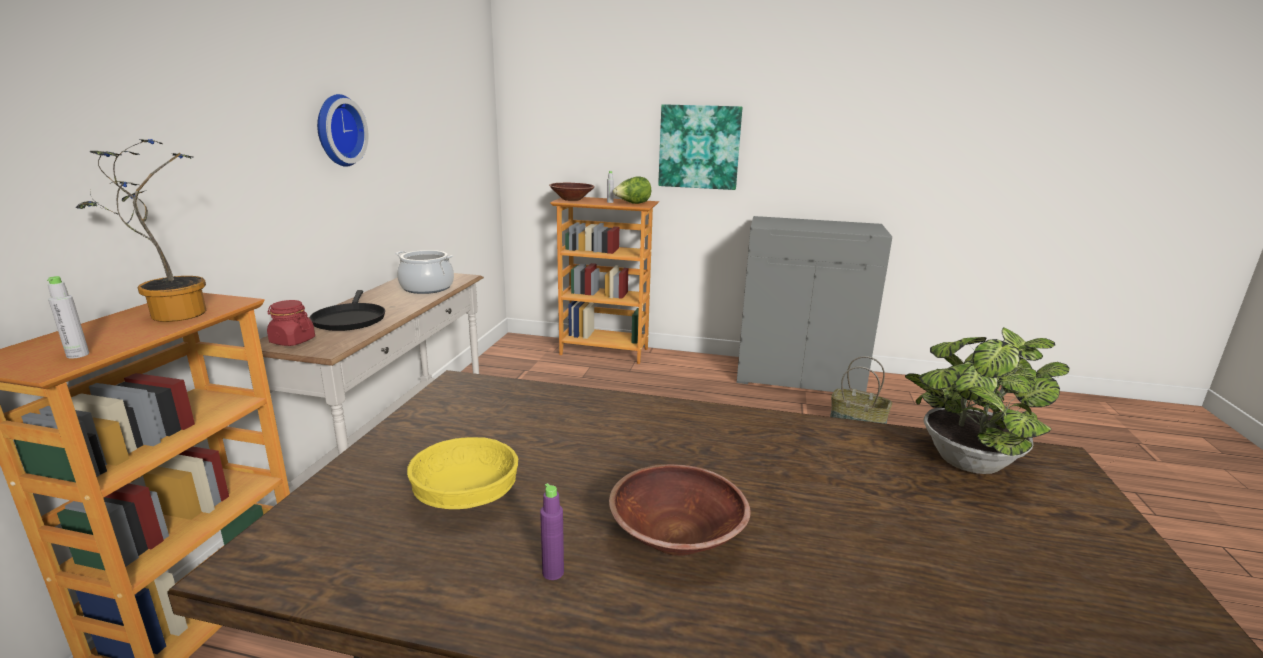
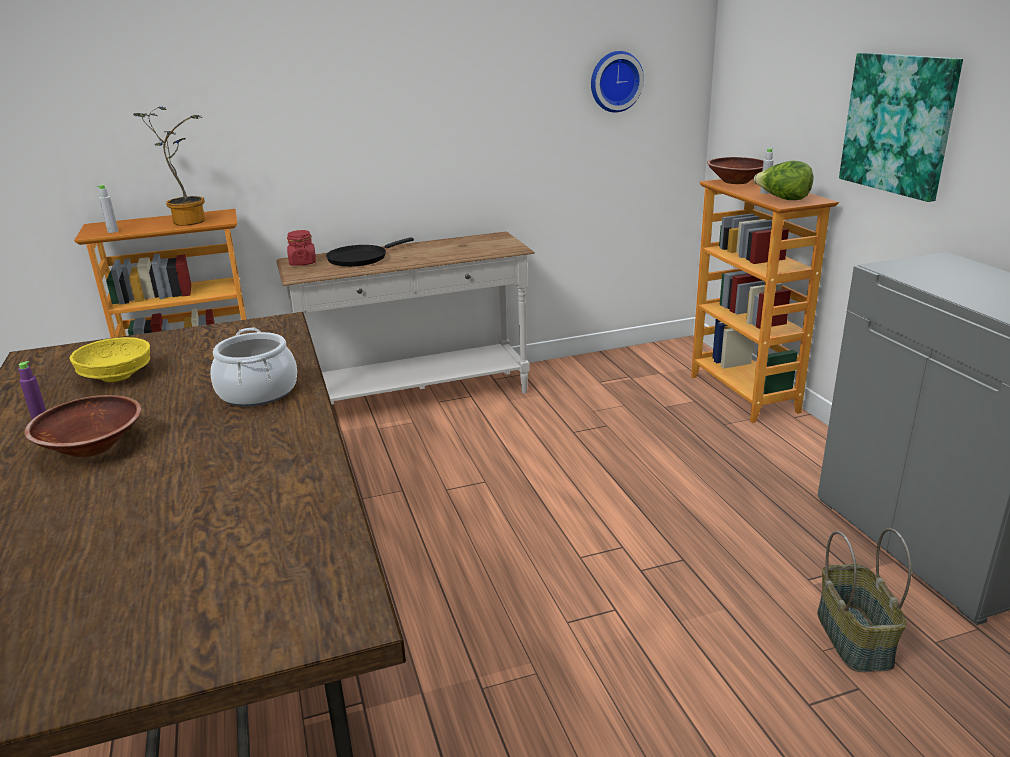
camera: 60 degrees right, 5 degrees up
(337, 130) = (409, 91): wall clock -> wall clock (615, 81)
(427, 288) = (465, 249): cooking pot -> cooking pot (258, 392)
(965, 464) = (287, 552): potted plant -> none

